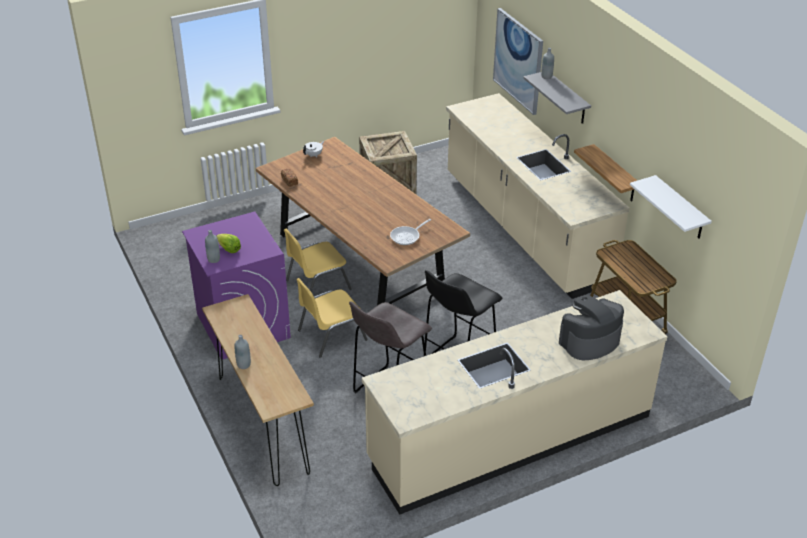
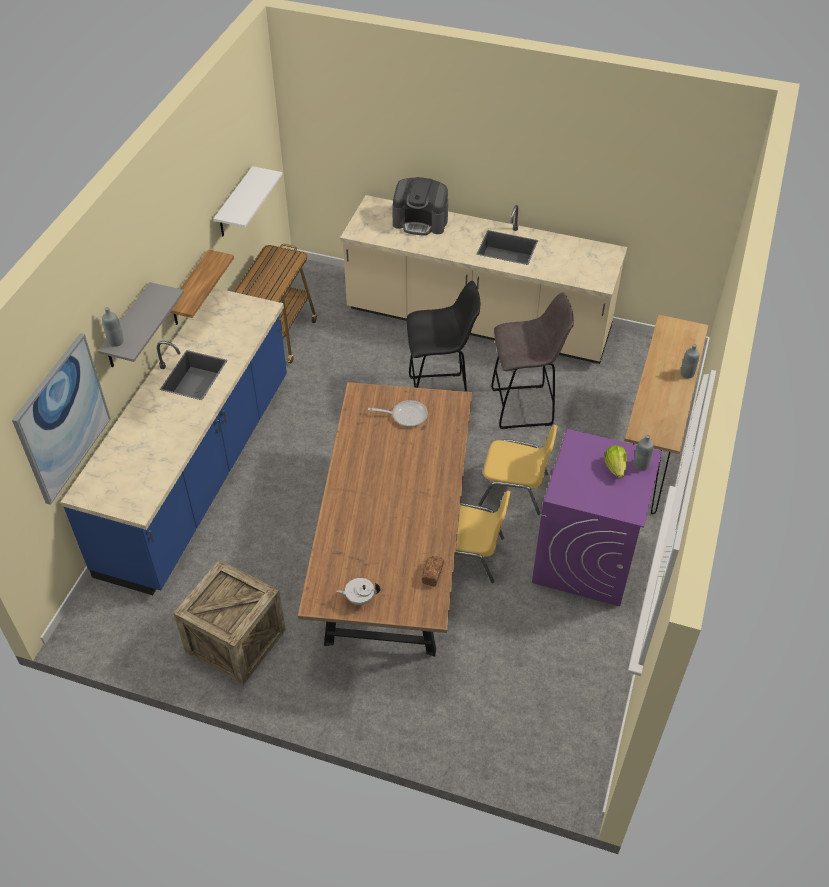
camera: 135 degrees left, 10 degrees up
(524, 228) = (199, 473): beige counter -> blue counter

